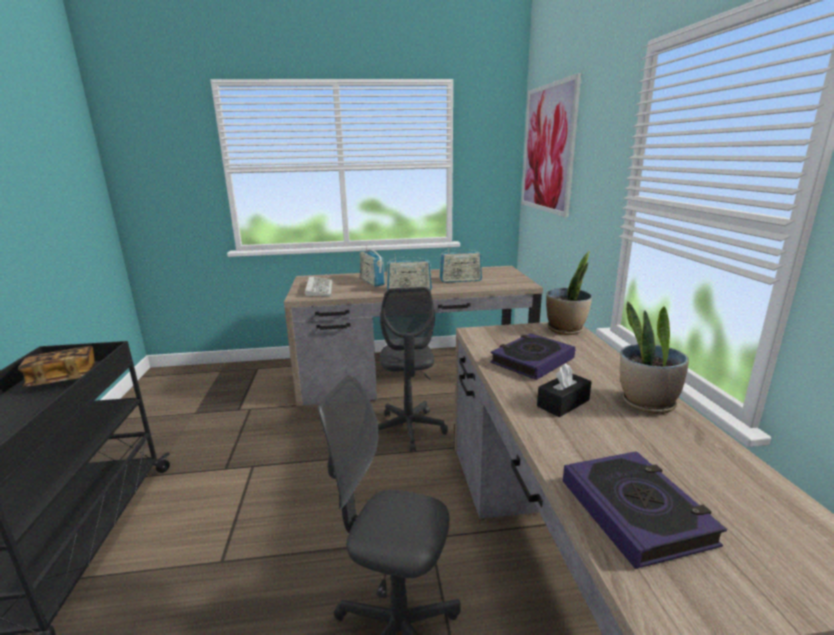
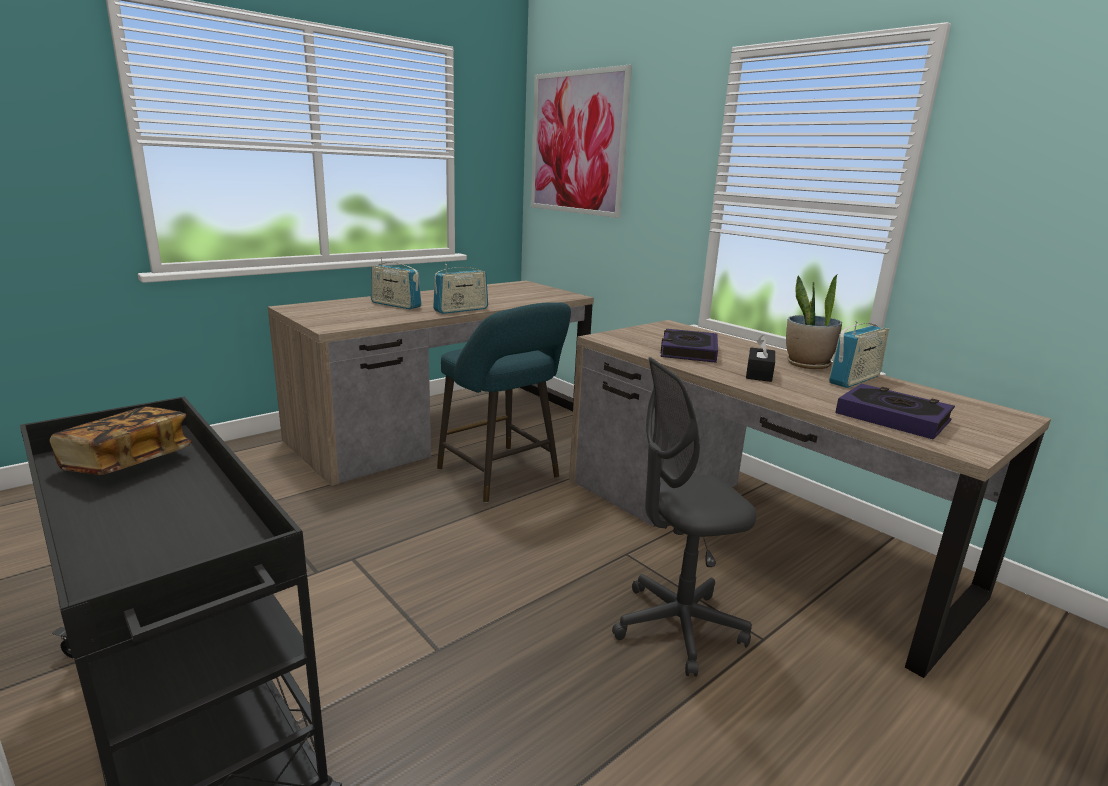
camera: 35 degrees left, 0 degrees up
(318, 289) = (338, 317): keyboard -> none
(409, 429) = (502, 476): grey office chair -> turquoise stool
(460, 280) = (499, 297): radio -> radio (854, 380)
(565, 329) = (673, 327): potted plant -> none

